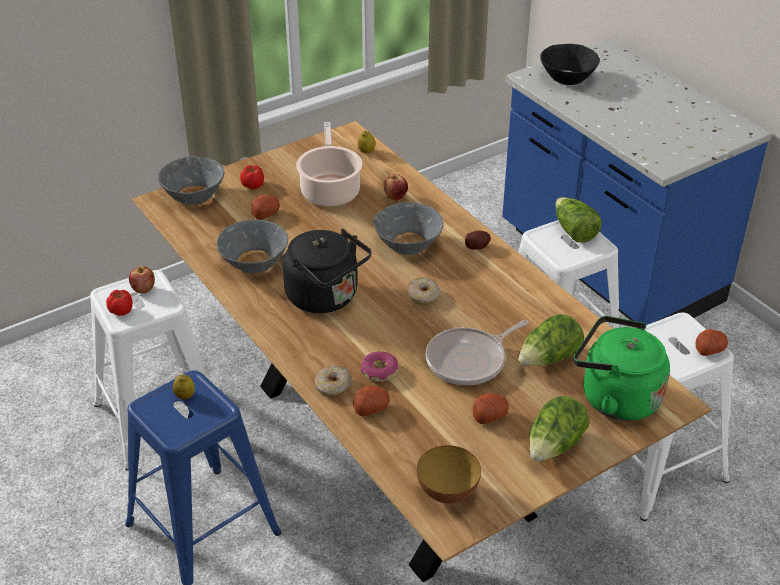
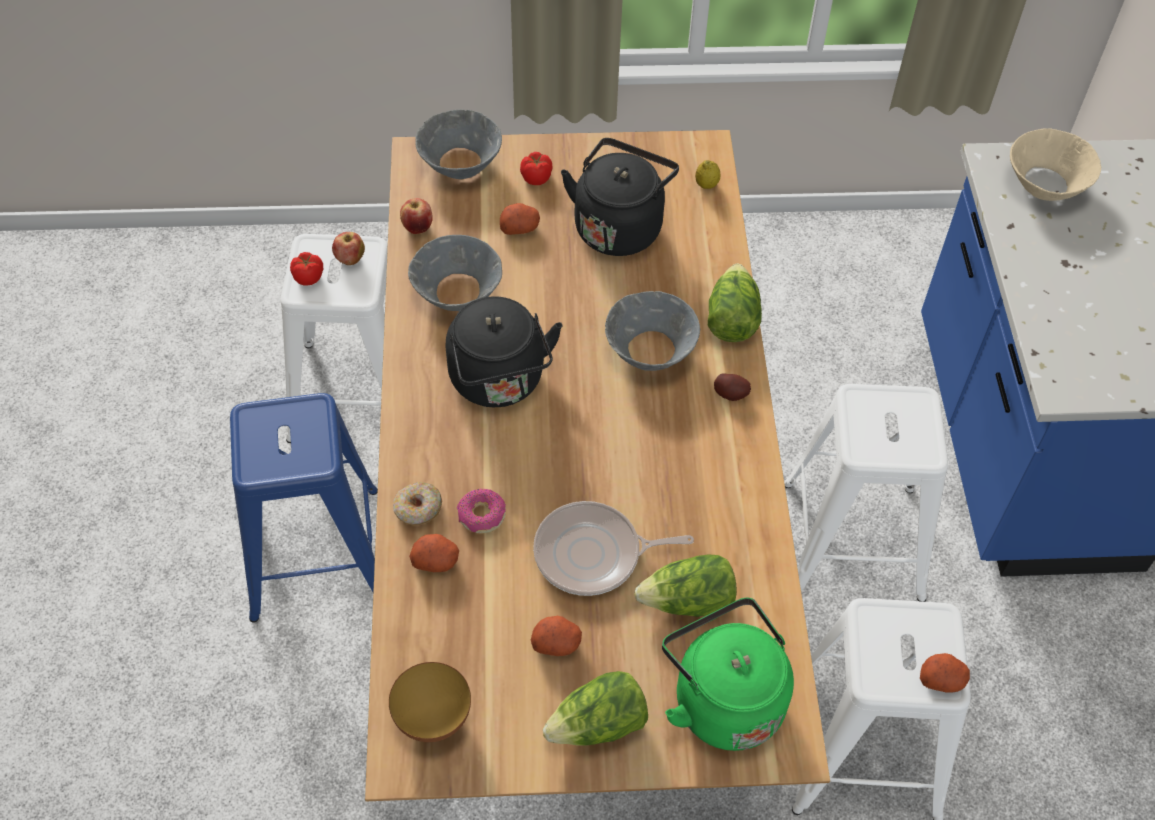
camera: 30 degrees right, 15 degrees up
(185, 396) = (296, 424): lemon -> none
(330, 190) = (619, 225): cooking pot -> black kettle
(395, 197) = (689, 272): apple -> apple (418, 227)
(423, 296) = (610, 436): donut -> none
(567, 78) = (1045, 185): black bowl -> beige bowl
(574, 231) = (909, 414): lettuce -> lettuce (731, 318)

